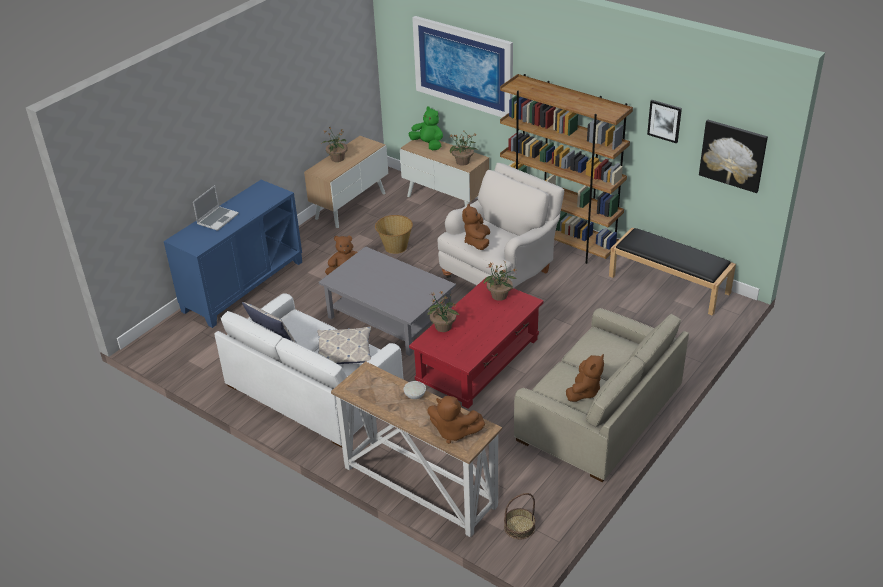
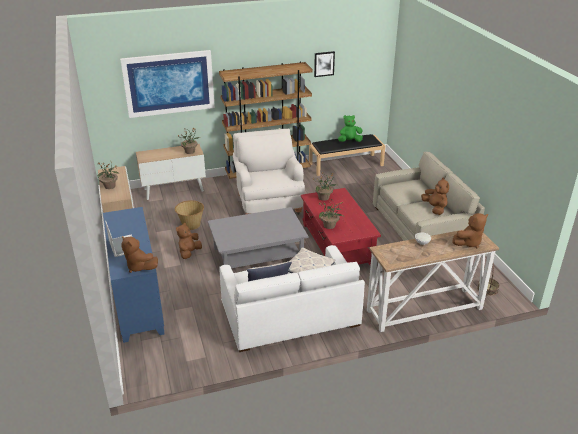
camera: 55 degrees left, 5 degrees down
(428, 144) = (152, 154): green plush toy -> green plush toy (349, 141)
(477, 242) = (271, 181): brown plush toy -> brown plush toy (139, 267)
(733, 155) = (367, 68): picture -> none

